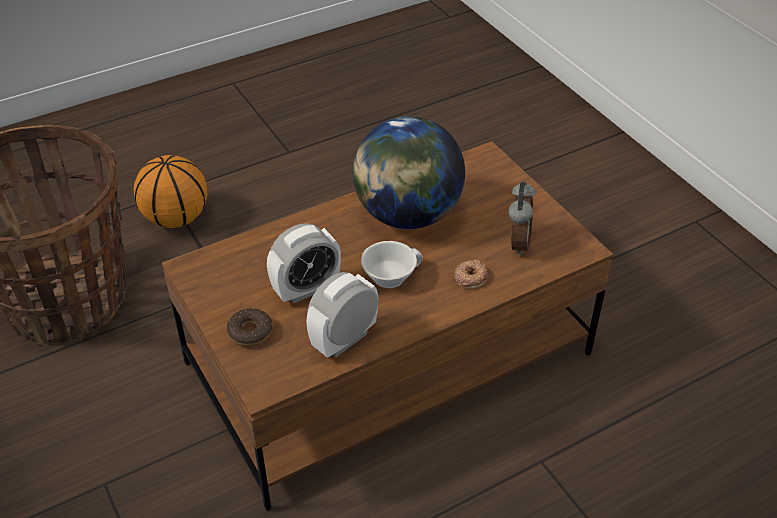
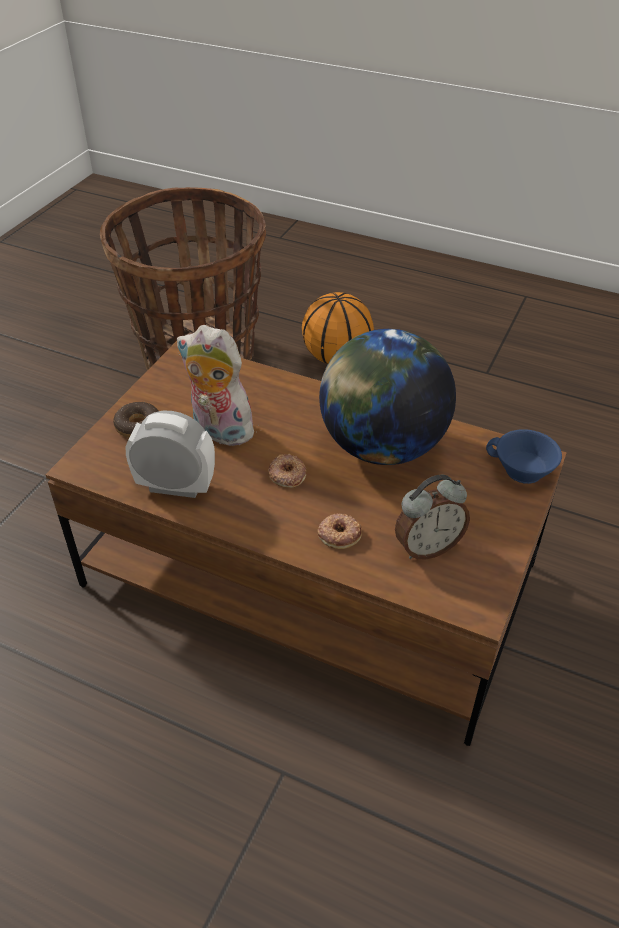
camera: 55 degrees right, 0 degrees up
(306, 289) = (219, 431): alarm clock -> plush toy
(389, 274) = (287, 474): white cup -> donut
(490, 168) = (521, 471): none -> blue cup

